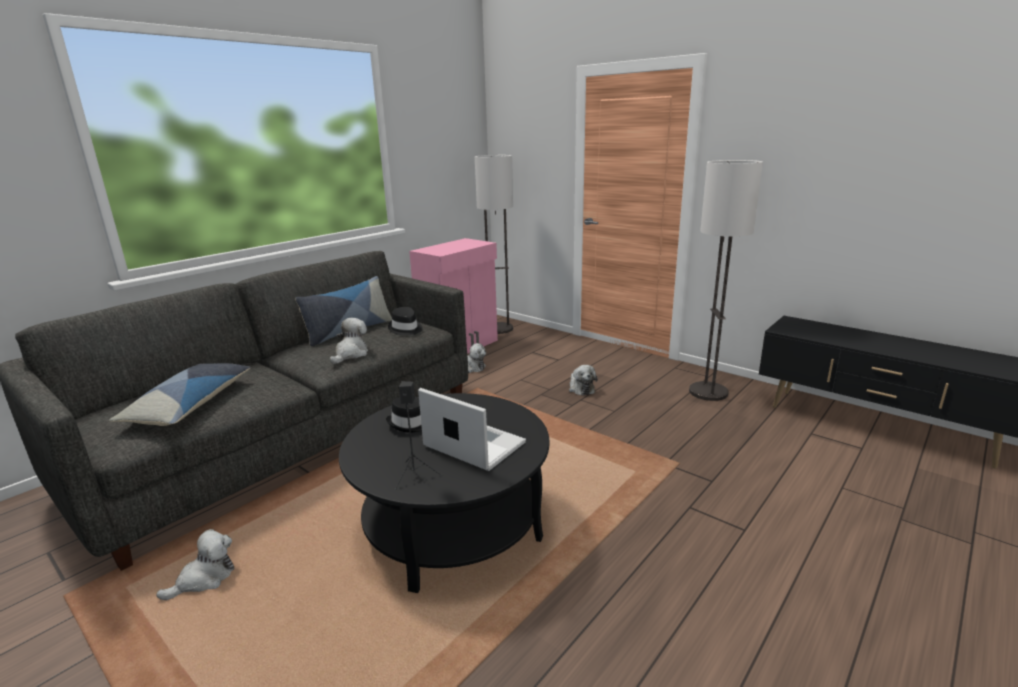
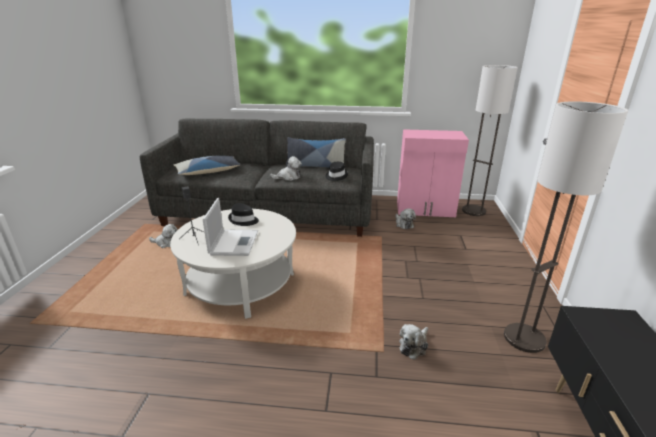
camera: 55 degrees right, 5 degrees up
(452, 523) = (240, 284): black coffee table -> white coffee table
(581, 388) = (436, 273): plush toy -> plush toy (414, 346)

